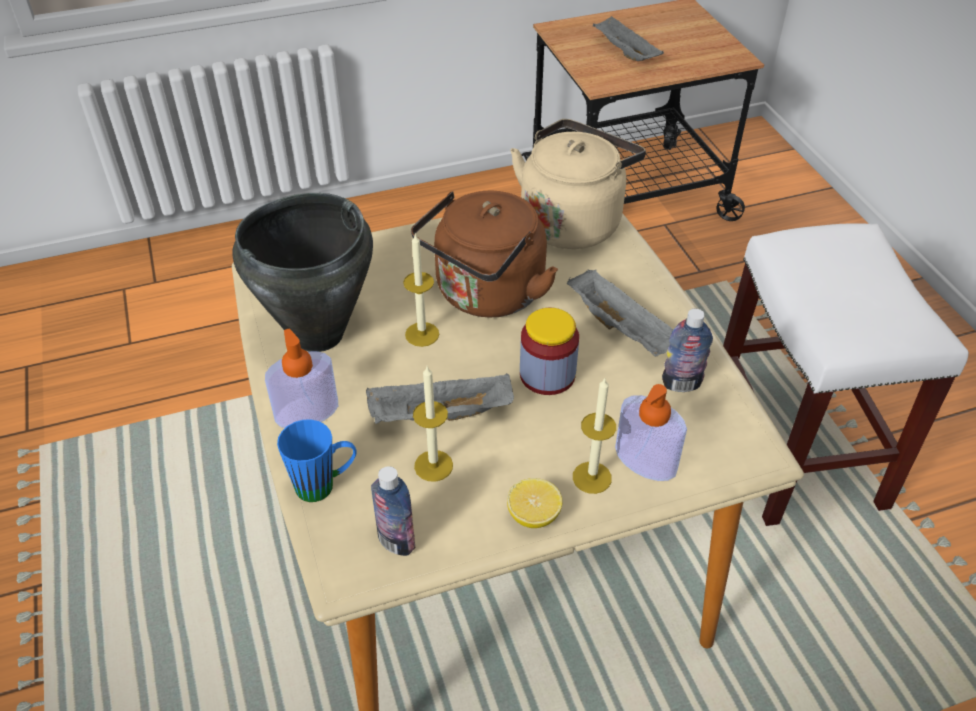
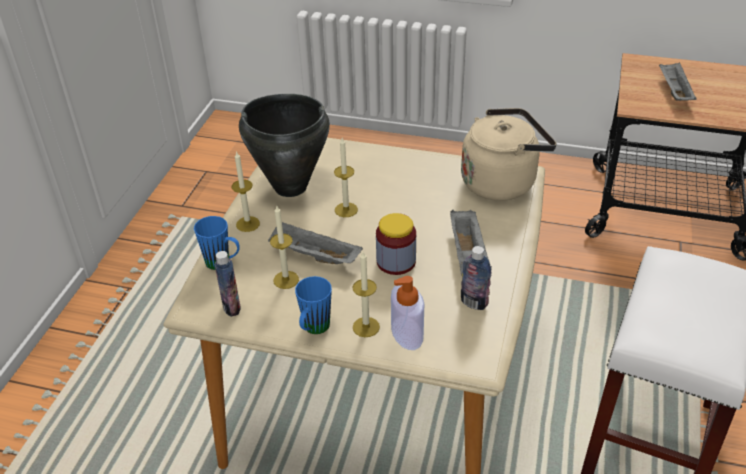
camera: 35 degrees right, 5 degrees down
(307, 412) = (248, 224): soap dispenser -> candle
(486, 295) = (404, 203): brown kettle -> none
(533, 515) = (314, 330): lemon -> blue mug

